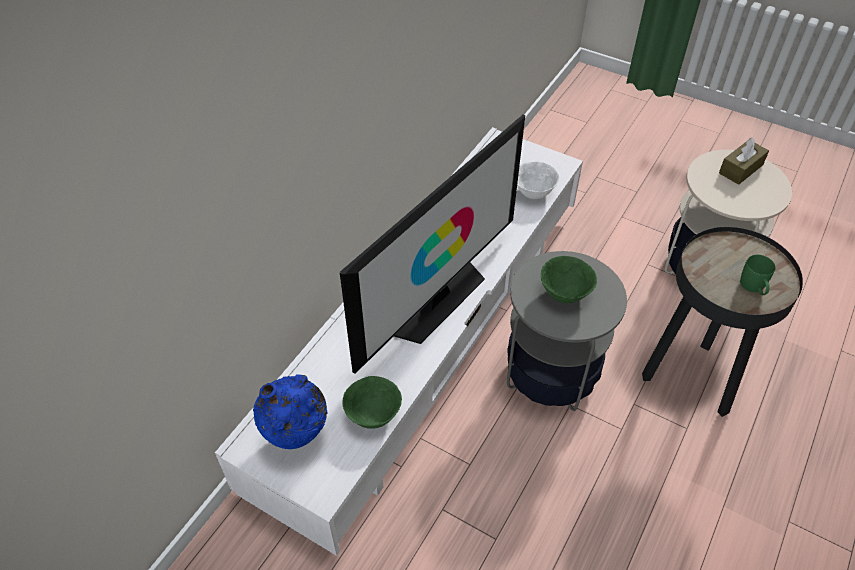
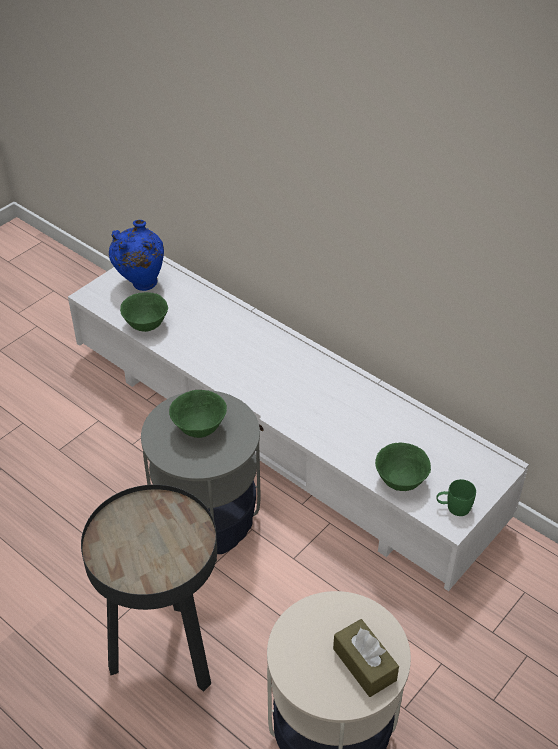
camera: 100 degrees right, 5 degrees down
(436, 299) = (258, 377): television -> none
(533, 192) = (400, 481): white bowl -> green bowl
(753, 288) = (123, 545): green mug -> green mug (453, 507)

